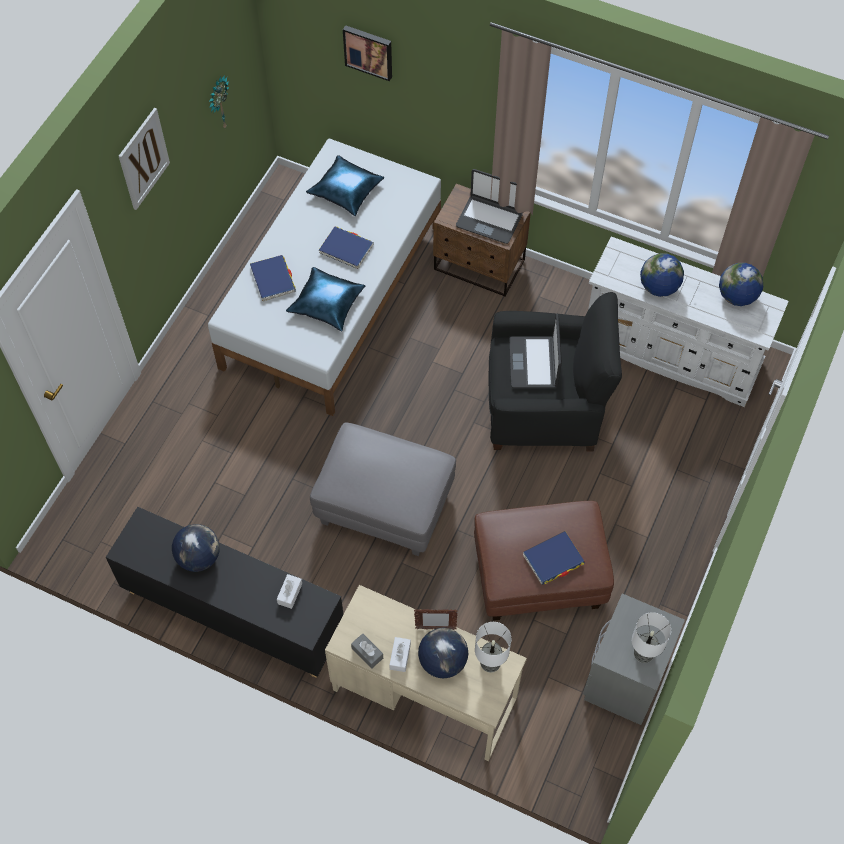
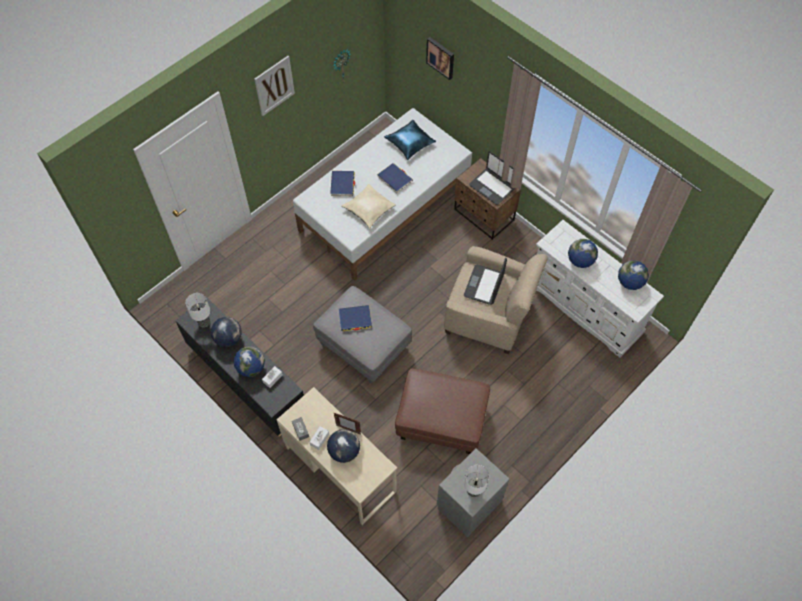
camera: 20 degrees right, 0 degrees up
(251, 589) = (251, 368): none -> globe
(327, 304) = (369, 209): blue pillow -> beige pillow
(490, 662) = (373, 462): table lamp -> table lamp (204, 321)
(544, 406) = (489, 315): black armchair -> beige armchair
(553, 559) = (445, 412): blue book -> blue book (355, 319)

